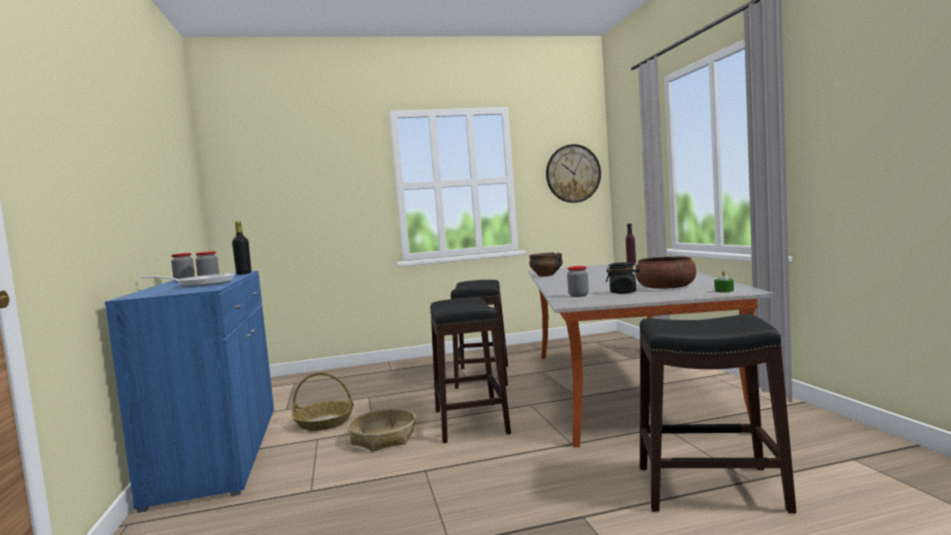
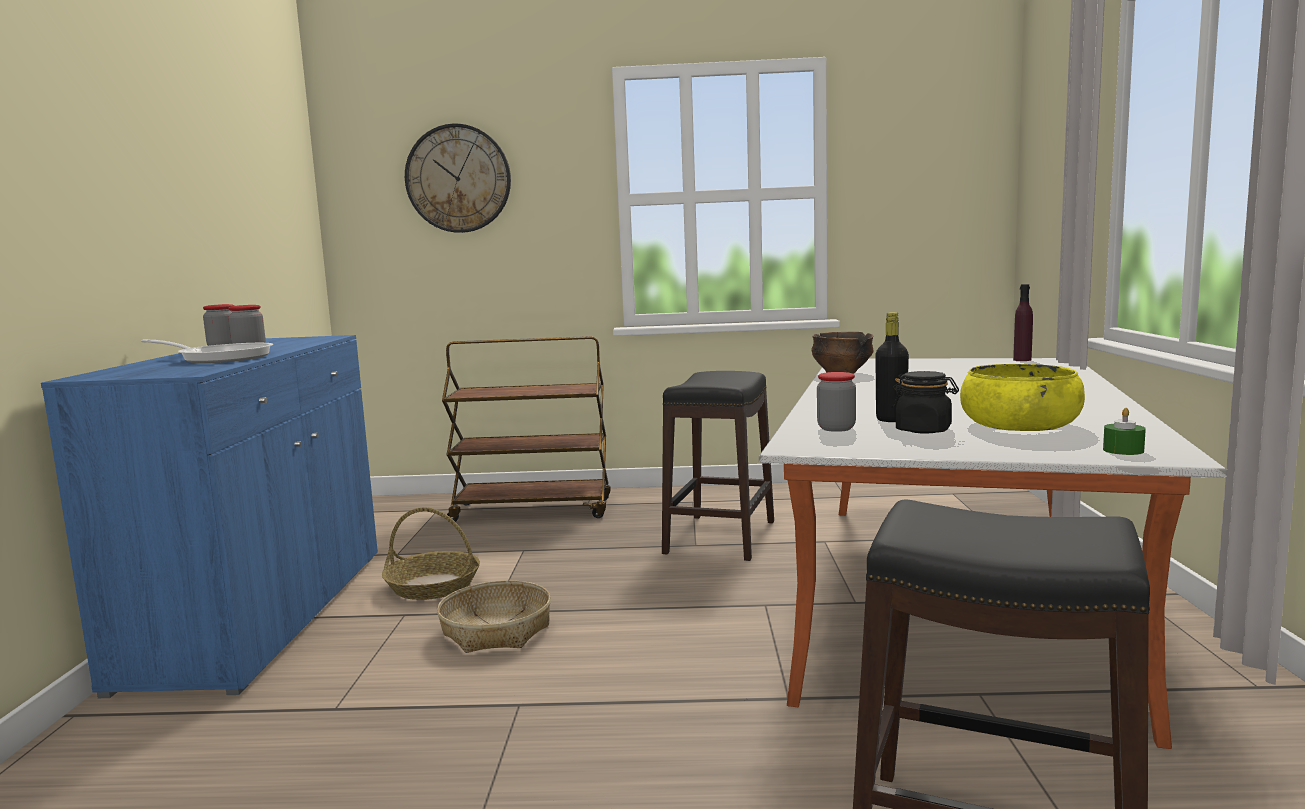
camera: 15 degrees right, 5 degrees up
(244, 273) = (321, 340): black bottle -> black bottle (891, 420)
(358, 376) = (533, 510): none -> brown cart
(470, 422) = (646, 622): black stool -> none
(573, 173) = (943, 183): wall clock -> wall clock (458, 179)
(665, 286) = (1019, 425): brown bowl -> yellow bowl

